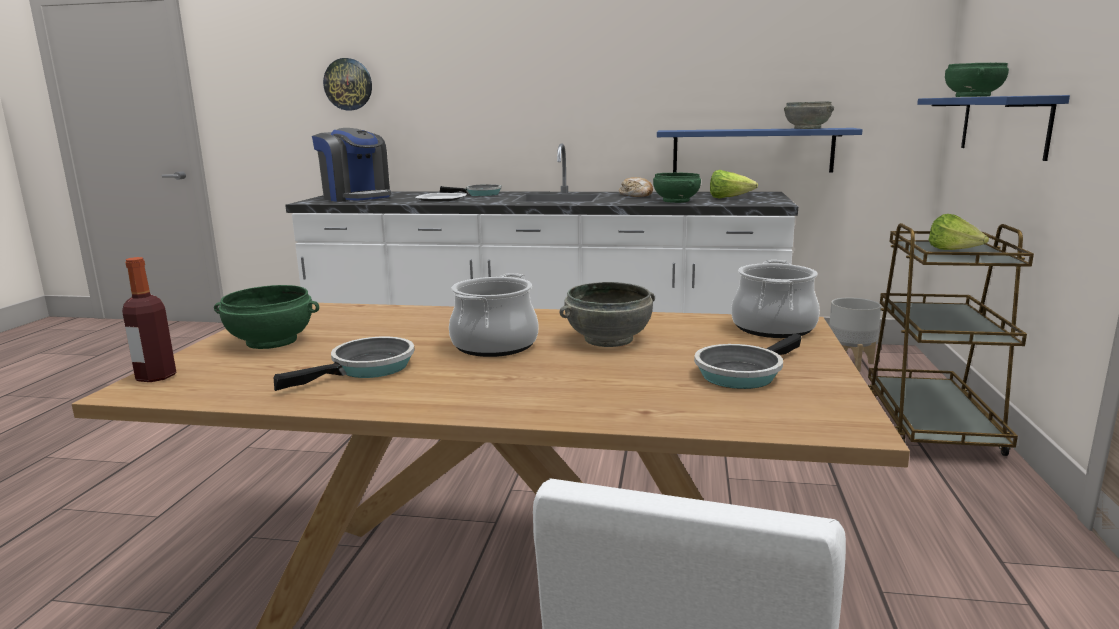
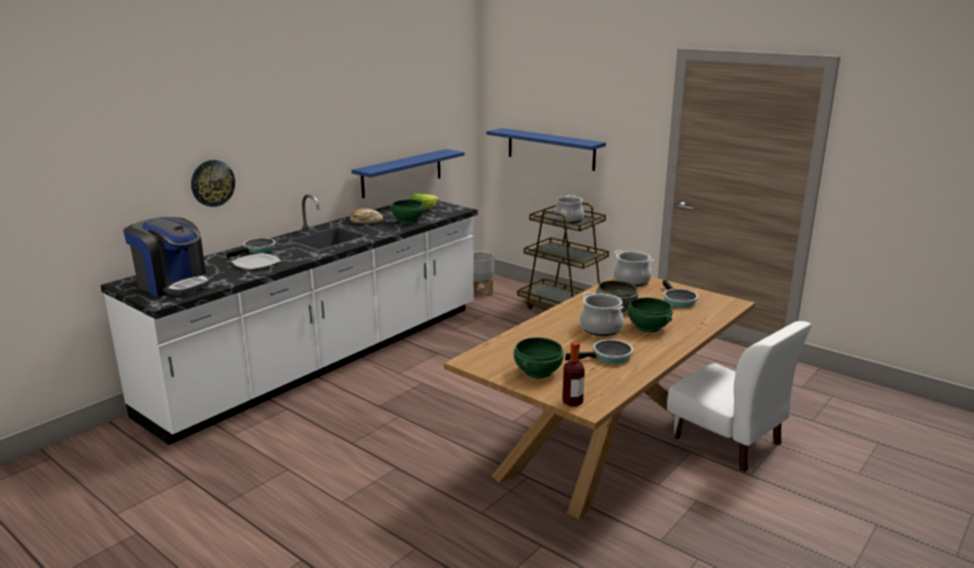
camera: 60 degrees left, 5 degrees up
(348, 84) = (98, 174): wall clock -> wall clock (212, 183)
(357, 197) = (173, 284): coffee machine -> coffee machine turned 45 degrees clockwise
(367, 368) = (608, 356): frying pan -> frying pan turned 90 degrees clockwise
(807, 128) = (434, 154): grey bowl -> none
(954, 251) = (568, 219): lettuce -> cooking pot
(972, 96) = (535, 135): green bowl -> green bowl (647, 327)

